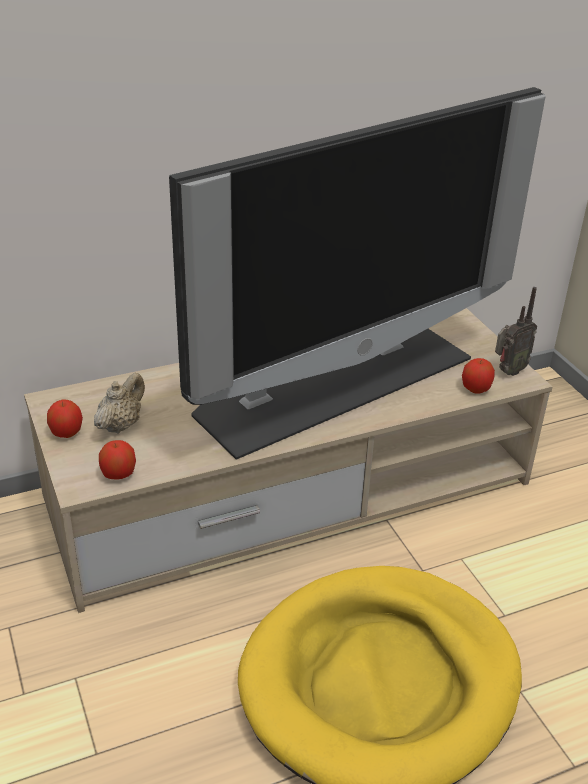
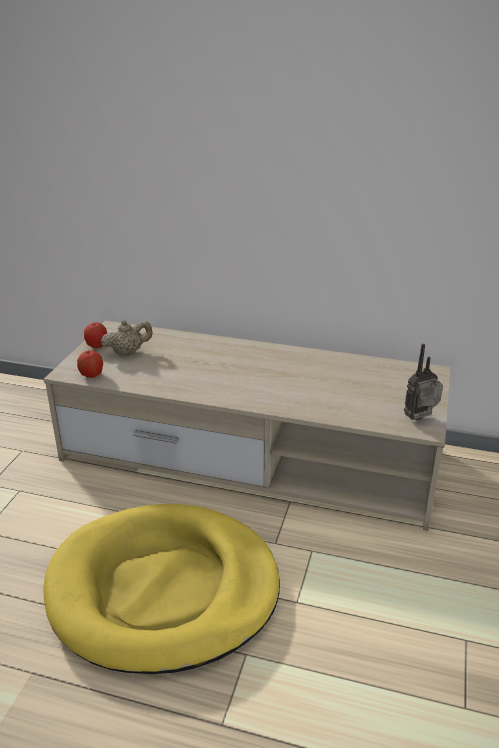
camera: 40 degrees right, 5 degrees down
(334, 382) = (281, 378): television -> none
(476, 389) = (377, 420): apple -> none
(508, 371) = (421, 419): radio -> radio turned 150 degrees clockwise

